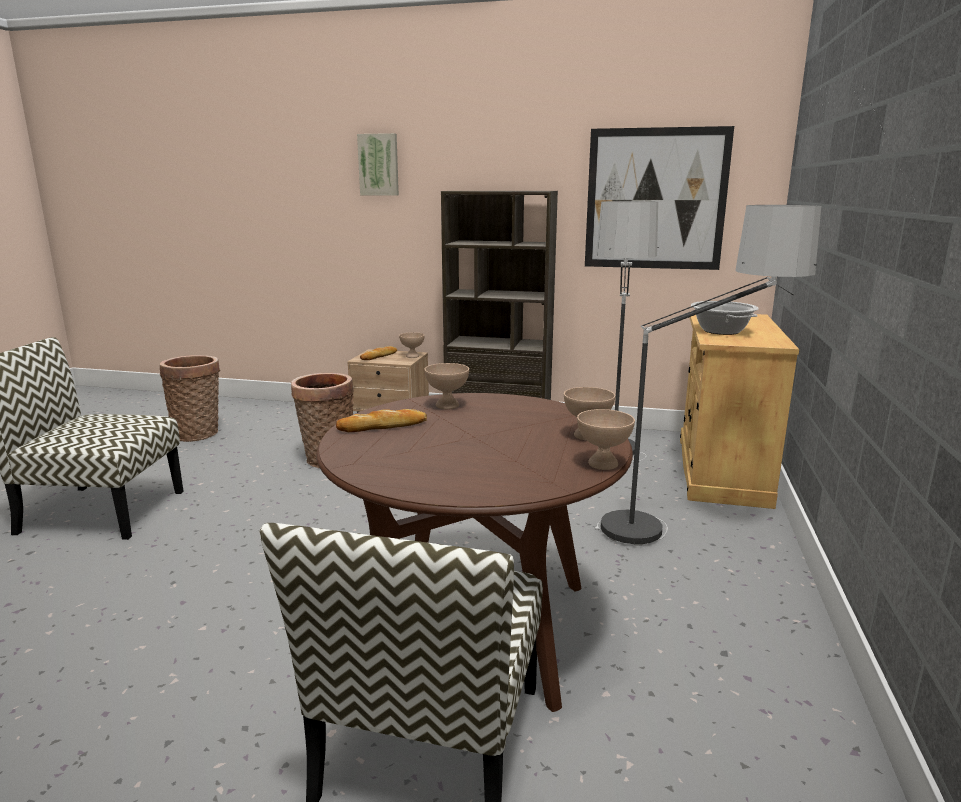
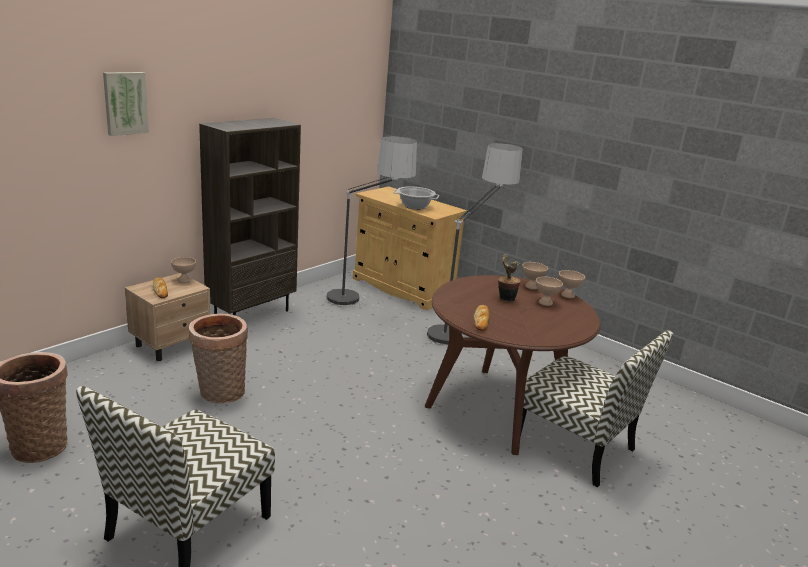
camera: 65 degrees left, 5 degrees up
(446, 405) = (458, 298): beige bowl -> beige bowl (545, 303)
(494, 427) = (505, 299): none -> potted plant
(655, 199) = (326, 118): picture -> none

